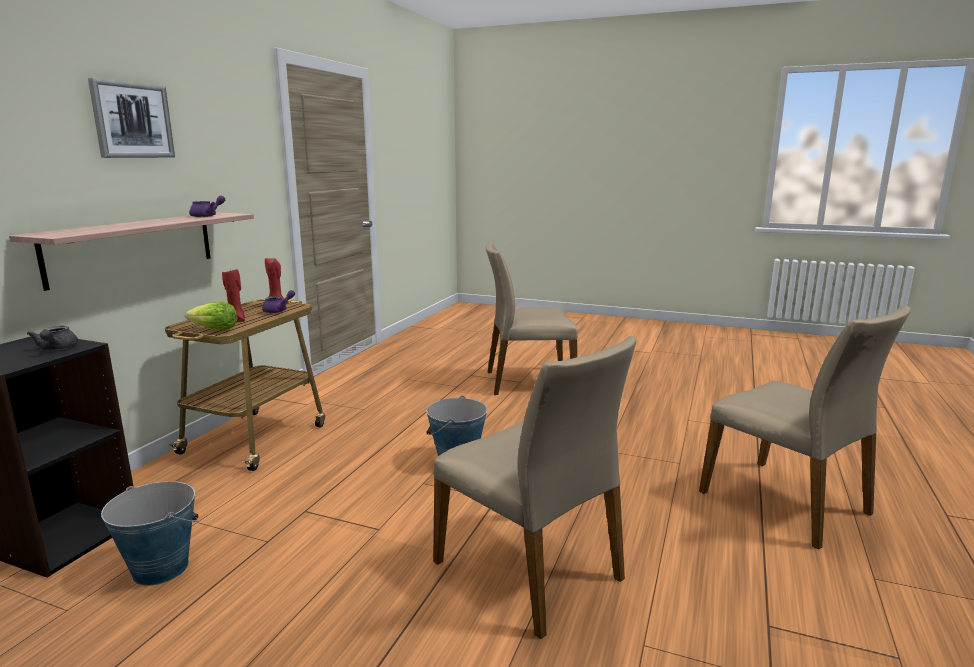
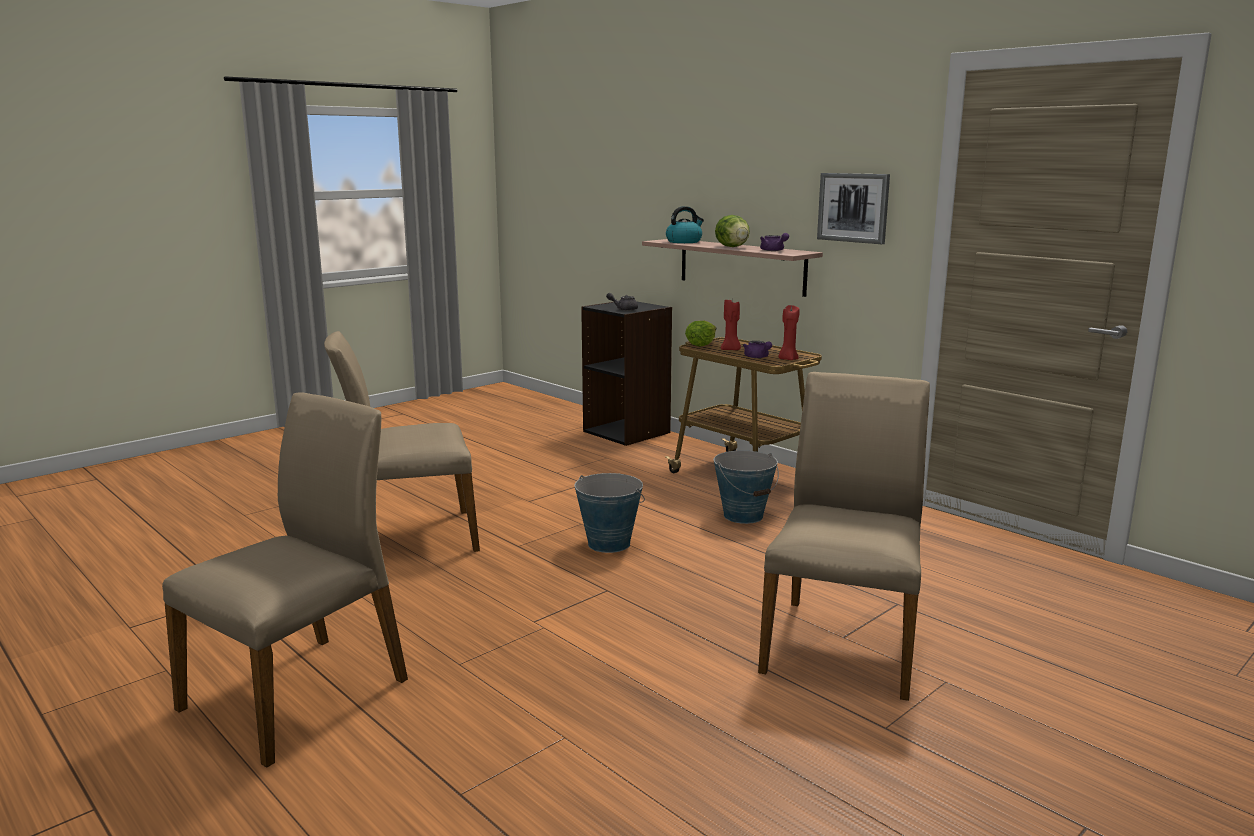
camera: 115 degrees right, 0 degrees up
(82, 230) = (684, 241): none -> kettle
(132, 120) = (759, 160): picture -> picture (853, 207)
(160, 568) = (560, 450): bucket -> bucket (743, 516)
(167, 221) = (732, 247): none -> lettuce
(786, 502) = (299, 693): beige chair -> beige chair turned 135 degrees clockwise

